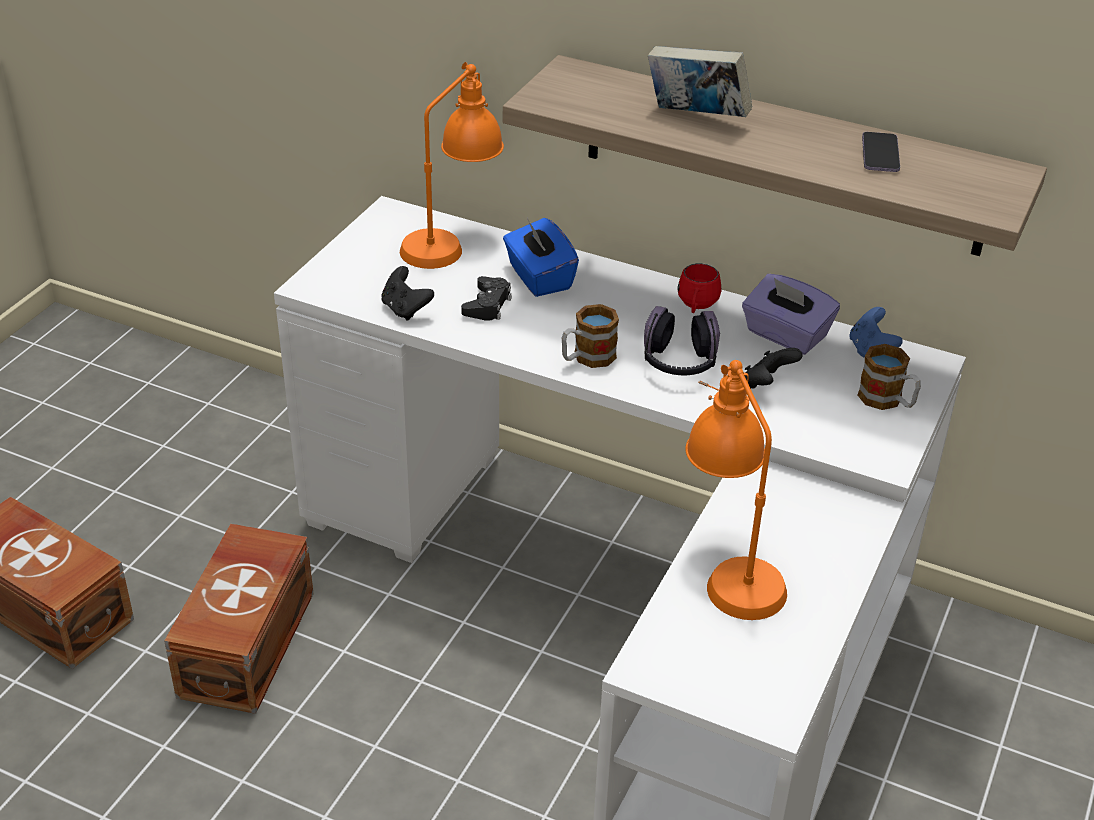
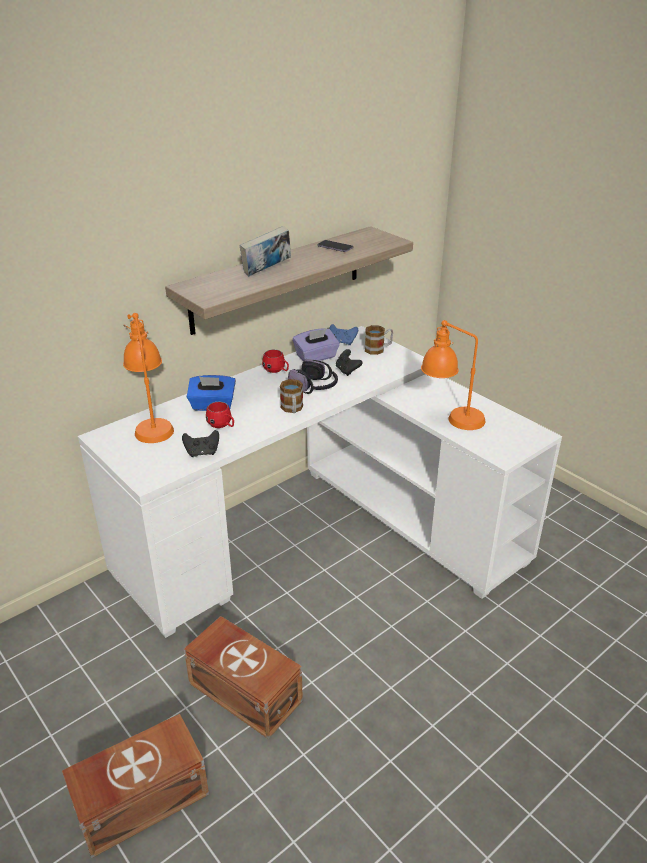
camera: 65 degrees left, 5 degrees down
(487, 305) = (222, 426): black game controller -> red mug

